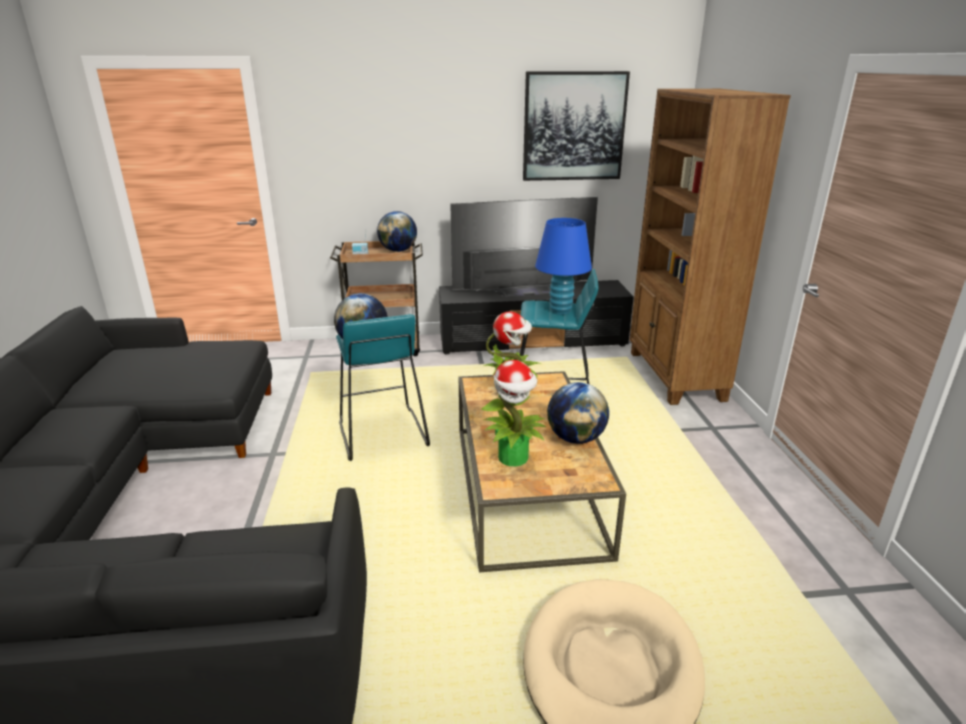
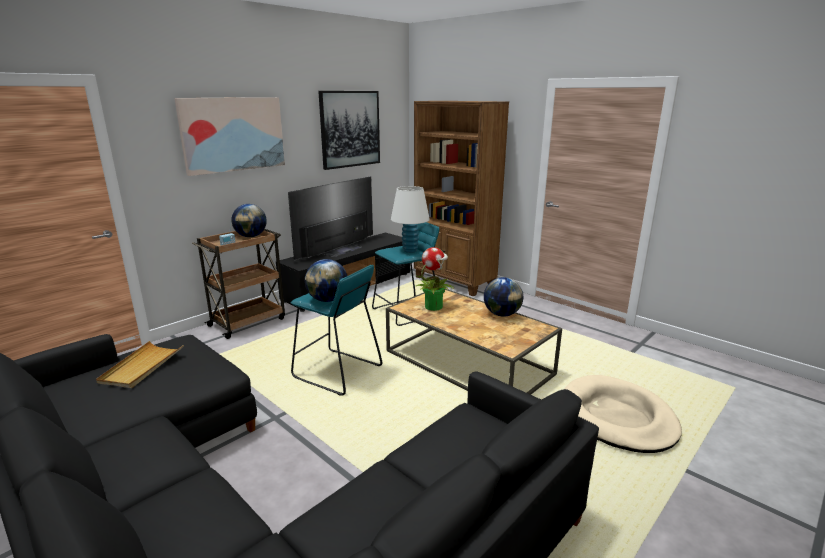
camera: 40 degrees left, 5 degrees down
(176, 357) = (142, 366): none -> beige tray
(398, 126) = (233, 134): none -> picture
(514, 458) = (491, 334): potted plant -> none
(560, 311) = (410, 250): blue table lamp -> white table lamp

